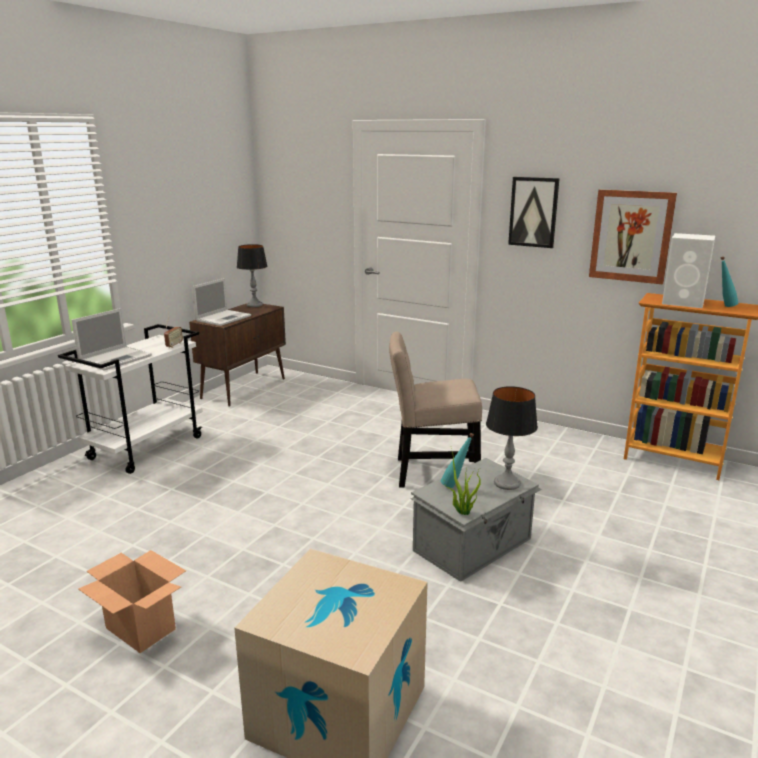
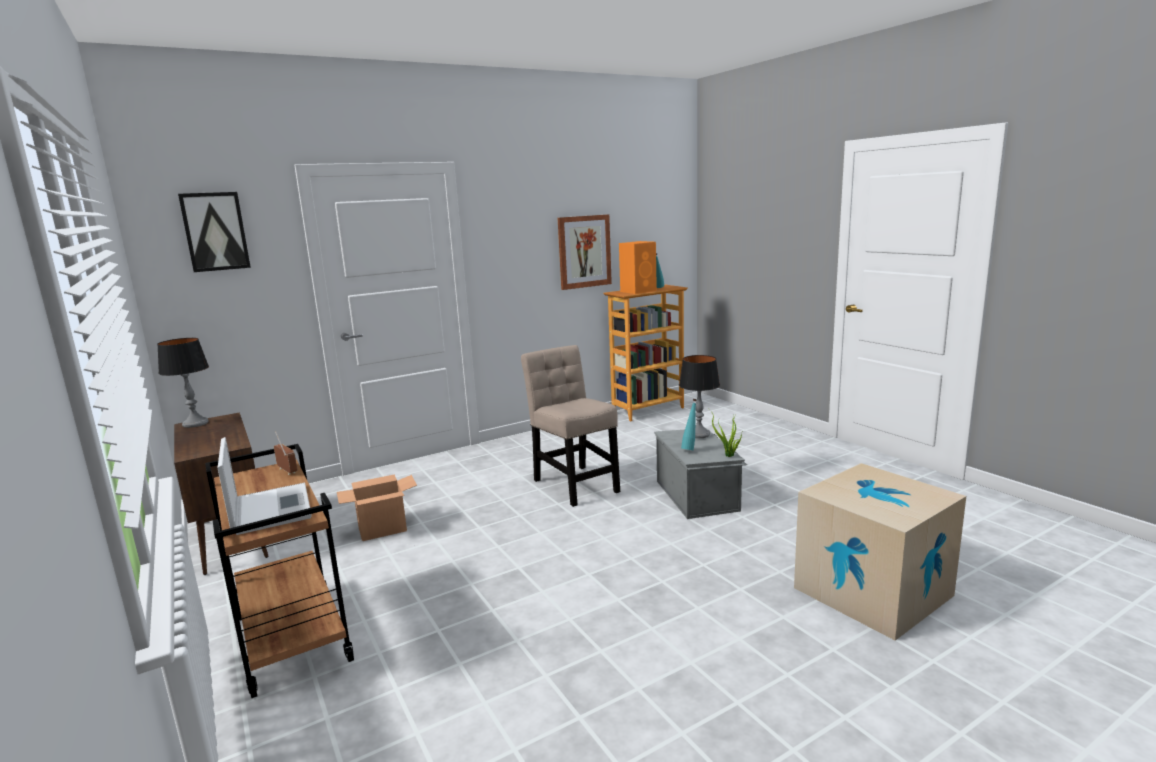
camera: 60 degrees left, 5 degrees down
(139, 628) = (719, 685): cardboard box -> cardboard box (382, 529)
(146, 447) = (291, 638): white cart -> brown cart
(224, 318) = (210, 443): laptop -> none
(432, 472) = (574, 484): beige chair -> beige chair turned 120 degrees clockwise
(533, 212) = (510, 243): picture -> picture (215, 231)
(684, 302) = (639, 291): white speaker -> orange speaker

